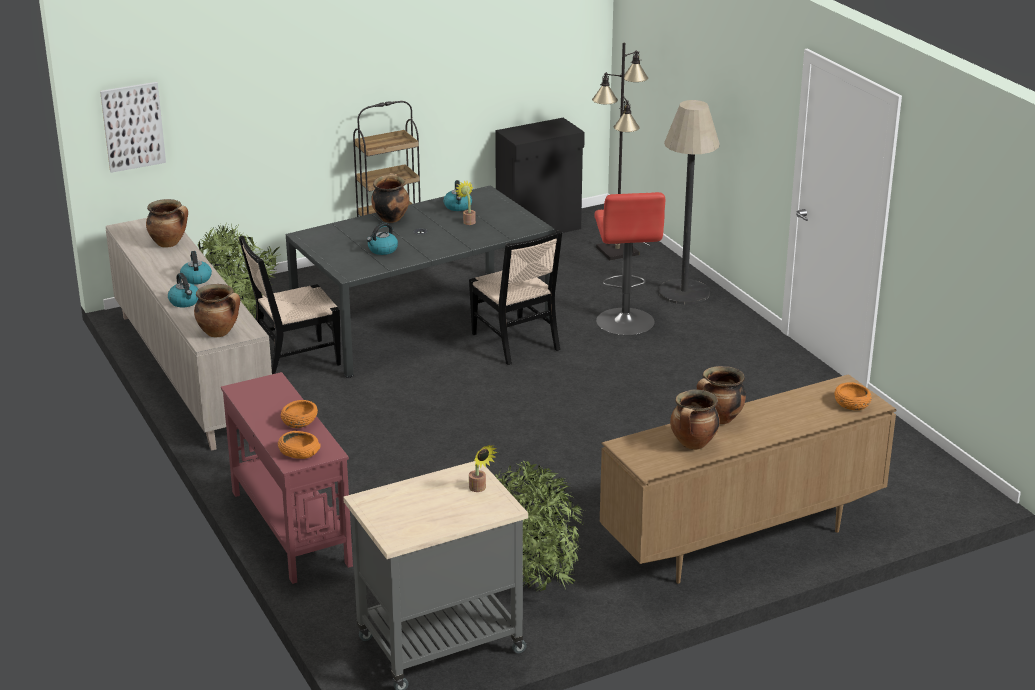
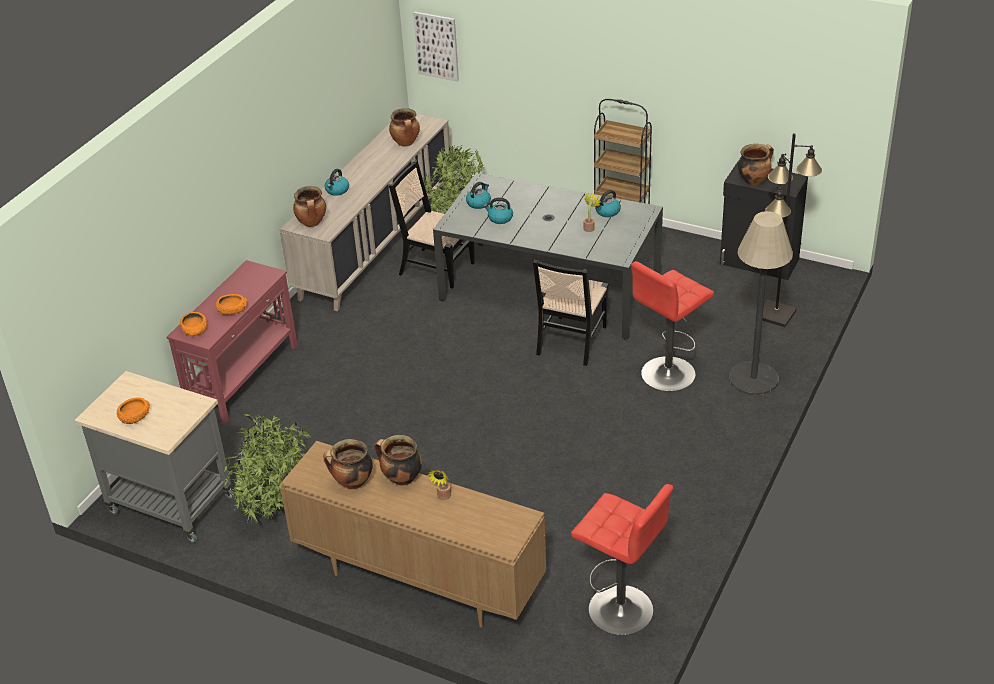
camera: 55 degrees right, 10 degrees up
(196, 278) = (371, 177): kettle -> kettle (479, 203)
(390, 218) = (551, 196): cooking pot -> cooking pot (753, 180)
(479, 489) = (179, 417): potted plant -> potted plant (443, 497)
(851, 404) = (494, 534): orange bowl -> orange bowl (134, 416)
(892, 459) = (621, 610): none -> red stool

